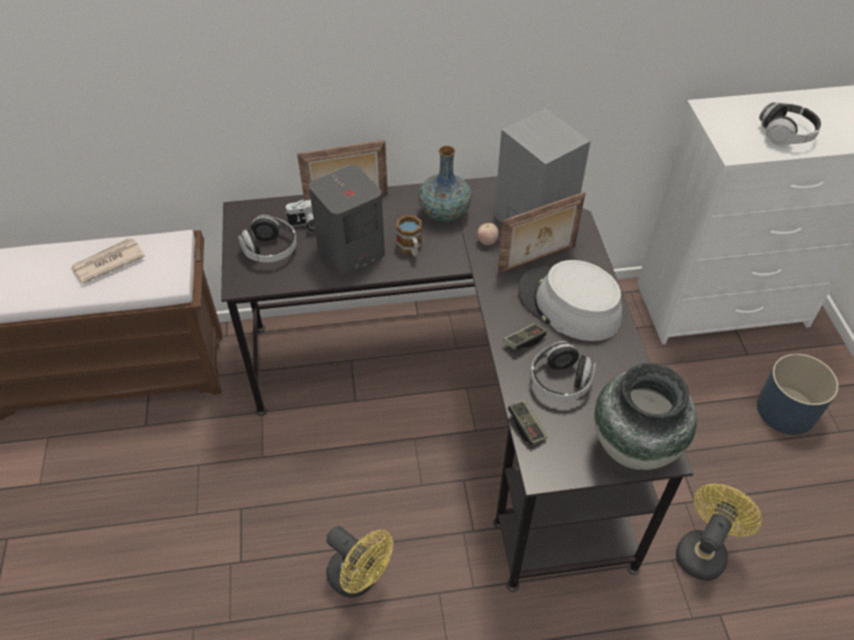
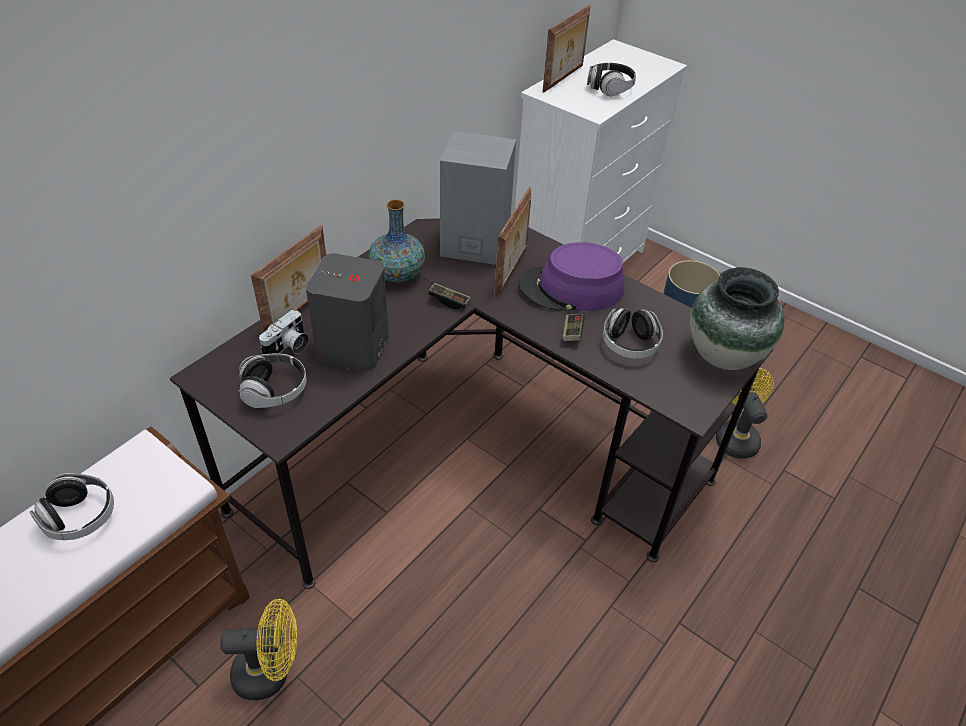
camera: 45 degrees left, 5 degrees down
(107, 262) = (80, 517): newspaper -> headphones
(359, 578) = (543, 648): yellow fan -> yellow fan (270, 672)
(411, 249) = (404, 317): mug -> none
(487, 242) = (458, 278): apple -> none
(526, 427) = (646, 390): game controller -> game controller (449, 301)
(568, 305) = (571, 289): grey hat -> purple hat
(749, 104) = (564, 78): none -> picture frame

